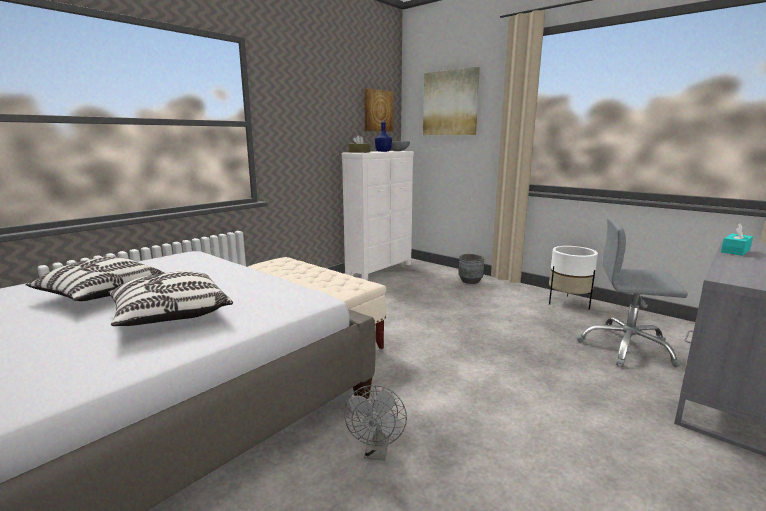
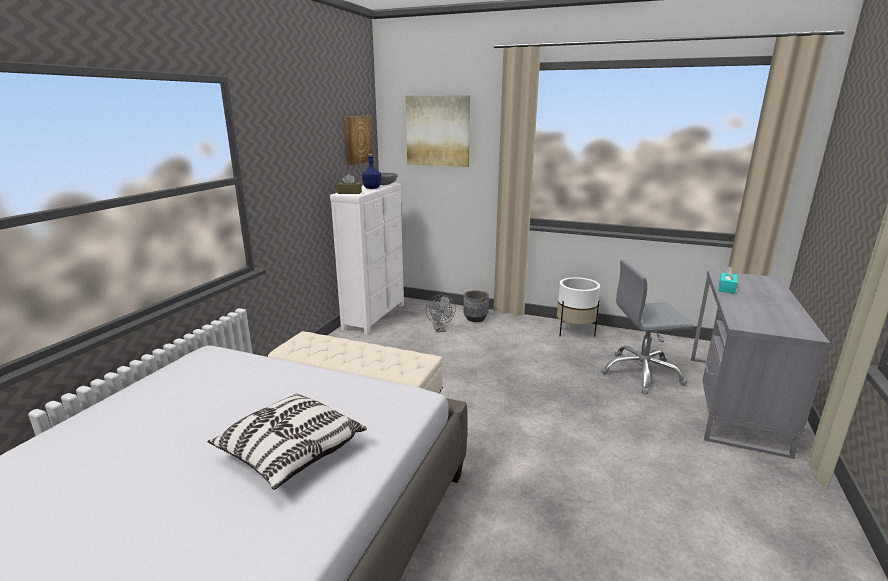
camera: 20 degrees left, 5 degrees up
(101, 295) = (166, 440): pillow -> none
(377, 452) = (502, 531): grey fan -> grey fan (440, 330)

